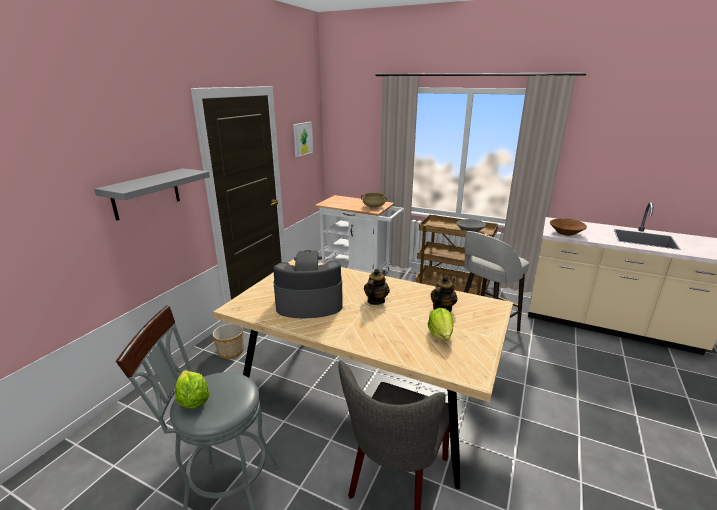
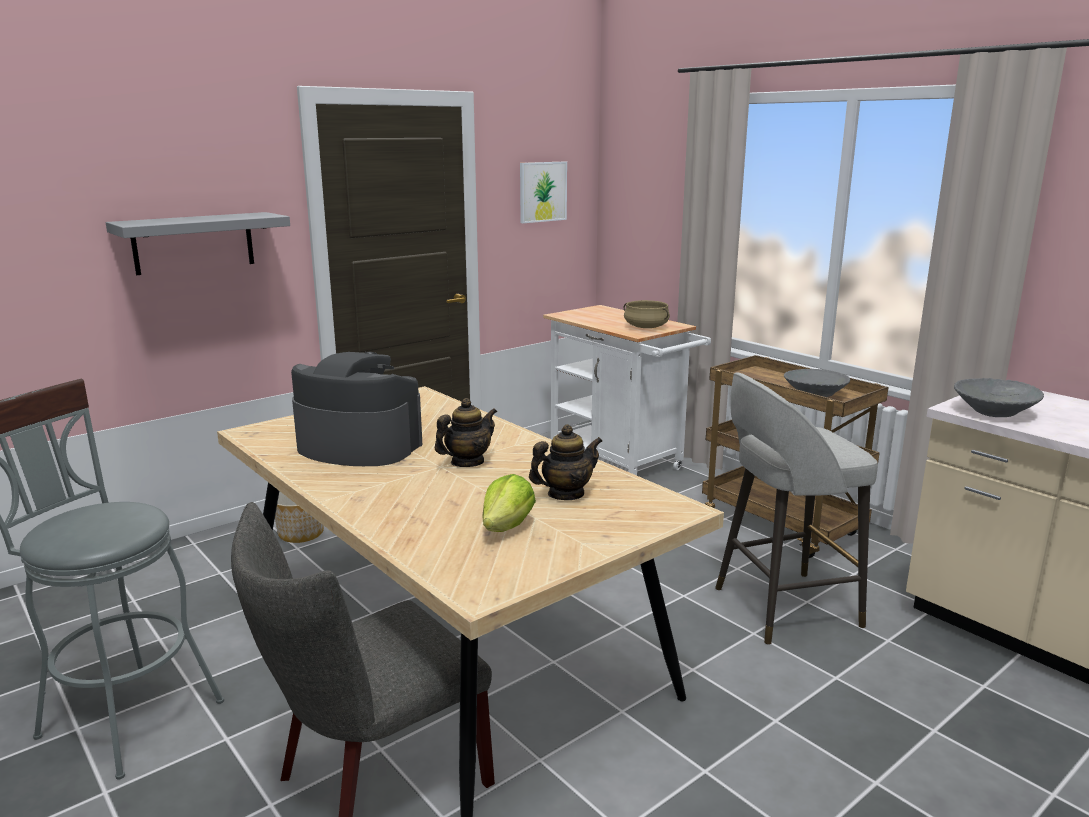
camera: 25 degrees right, 5 degrees down
(193, 401) = (62, 521): lettuce -> none
(566, 233) = (994, 412): brown bowl -> grey bowl

